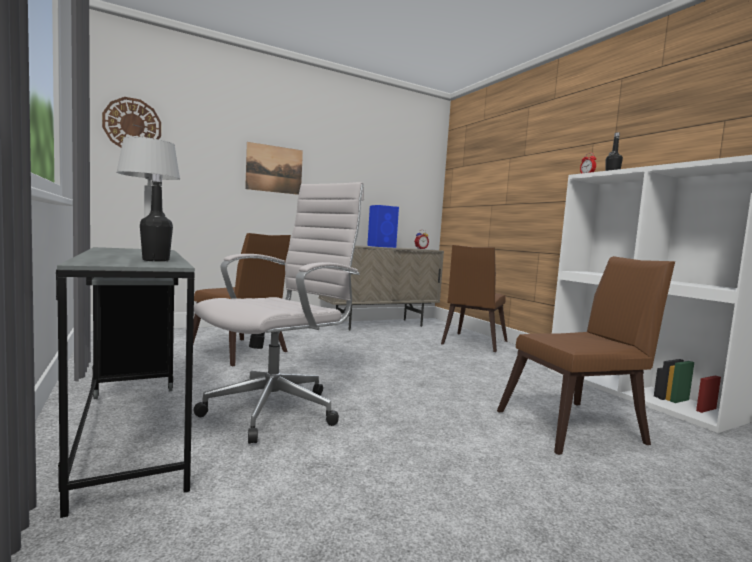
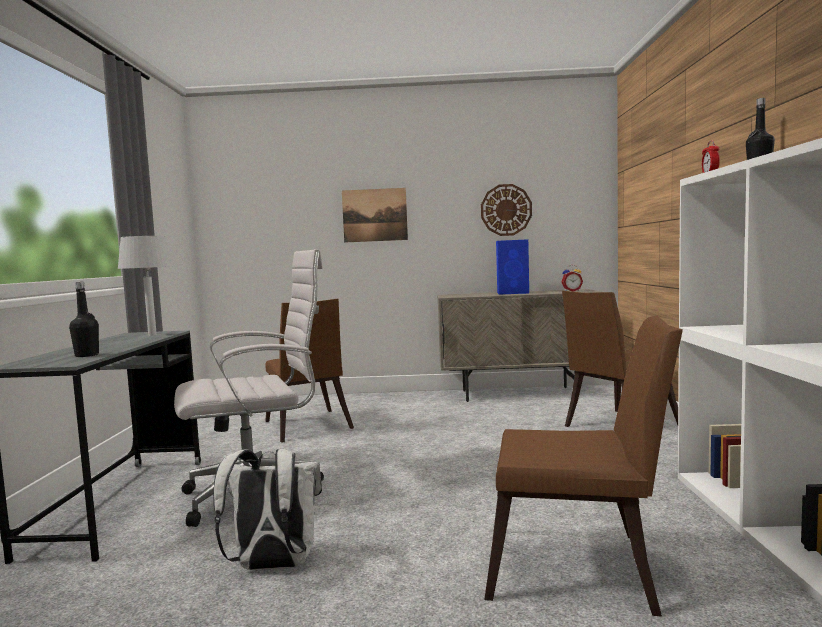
camera: 30 degrees right, 0 degrees up
(132, 125) = (232, 196): wall clock -> wall clock (506, 210)
(380, 461) = (272, 566): none -> white backpack

